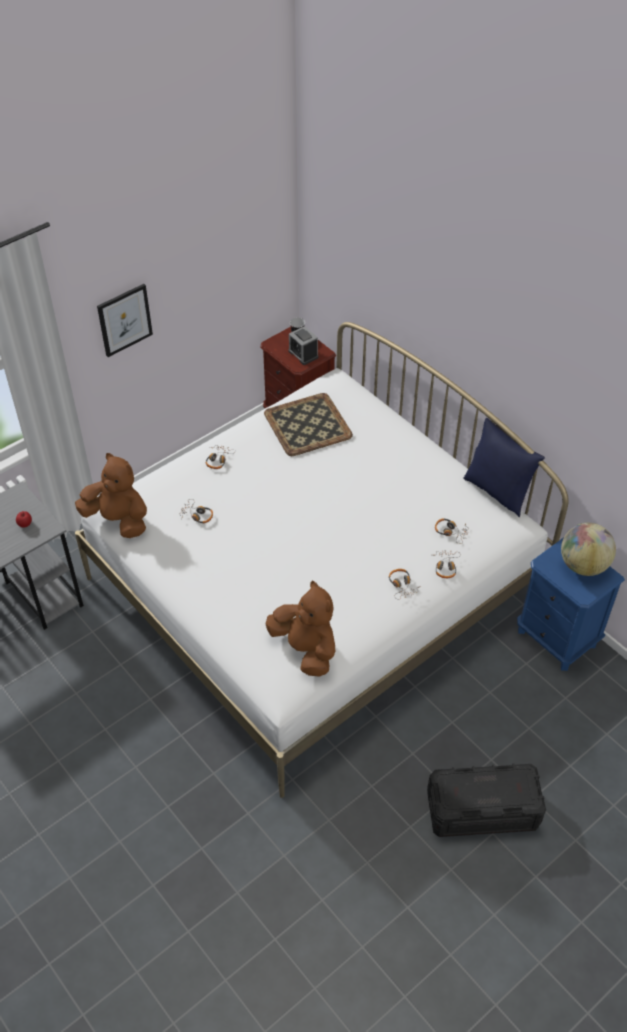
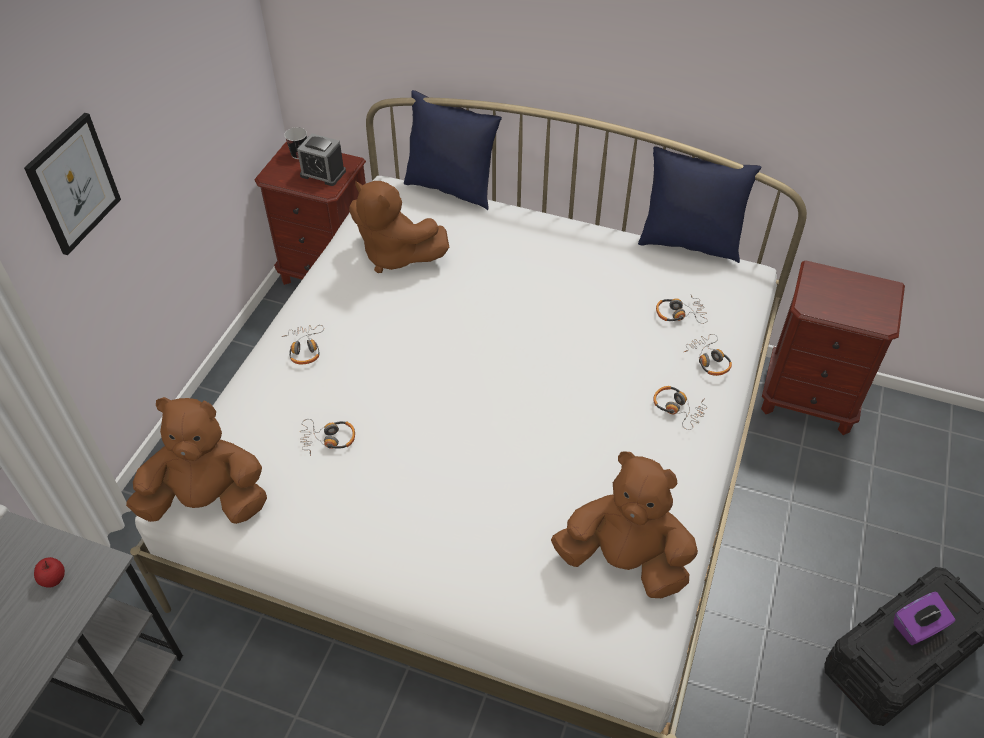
camera: 30 degrees left, 0 degrees up
(306, 424) = (395, 255): tray -> brown plush toy
(373, 394) = (451, 188): none -> blue pillow
(486, 787) = (918, 627): none -> purple tissue box
(556, 638) = (809, 400): blue nightstand -> brown nightstand
(583, 565) = (851, 288): globe -> none

